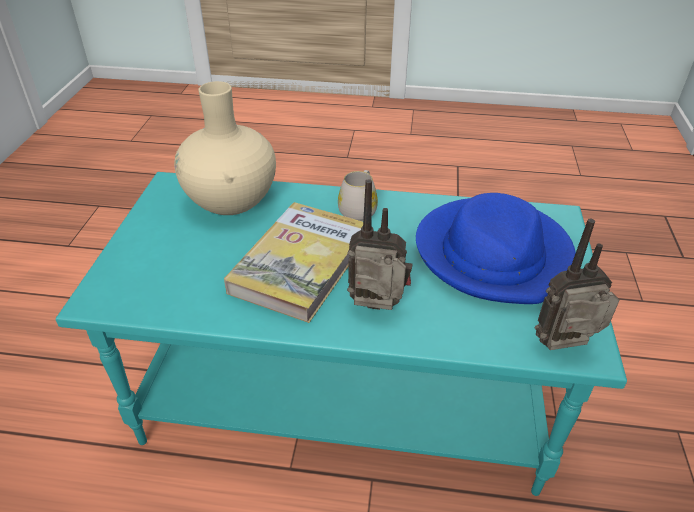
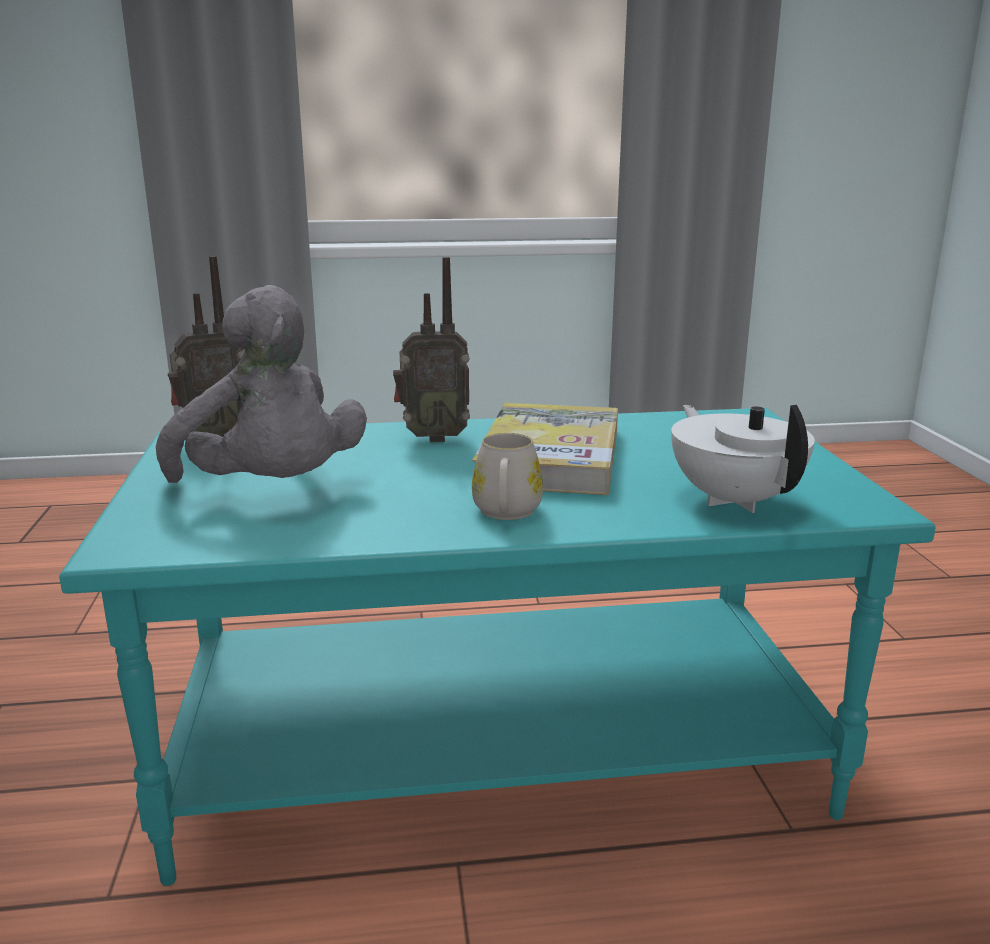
camera: 165 degrees right, 20 degrees down
(231, 200) = (734, 500): beige vase -> white teapot
(493, 254) = (272, 491): blue hat -> grey plush toy

